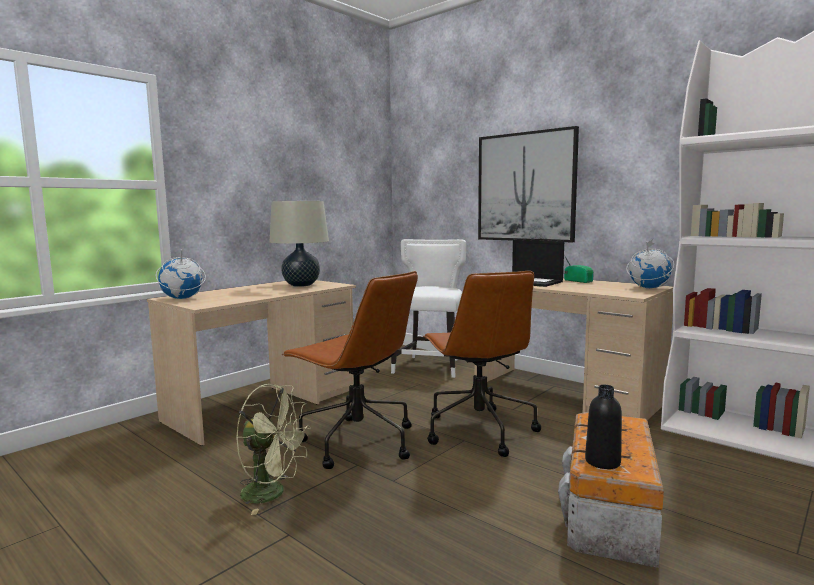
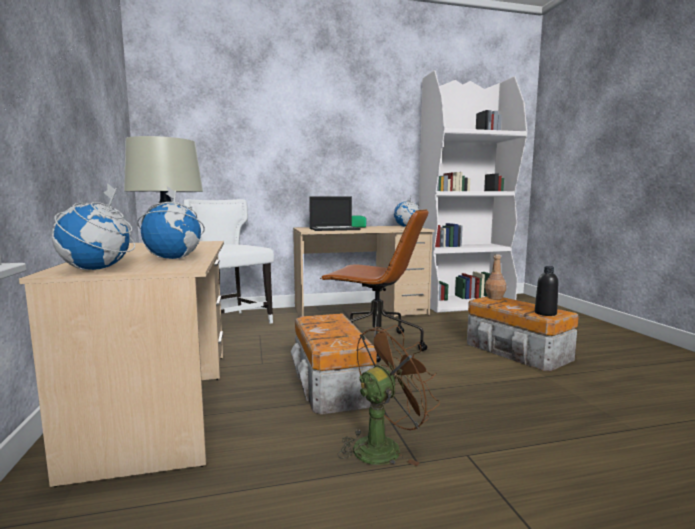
camera: 55 degrees left, 0 degrees up
(239, 297) = (174, 258): none -> globe
(272, 494) = (384, 446): green fan -> brown fan
(356, 442) = (331, 385): brown office chair -> storage box
(525, 187) = (298, 155): picture -> none
(626, 421) = (495, 297): none -> brown bottle

